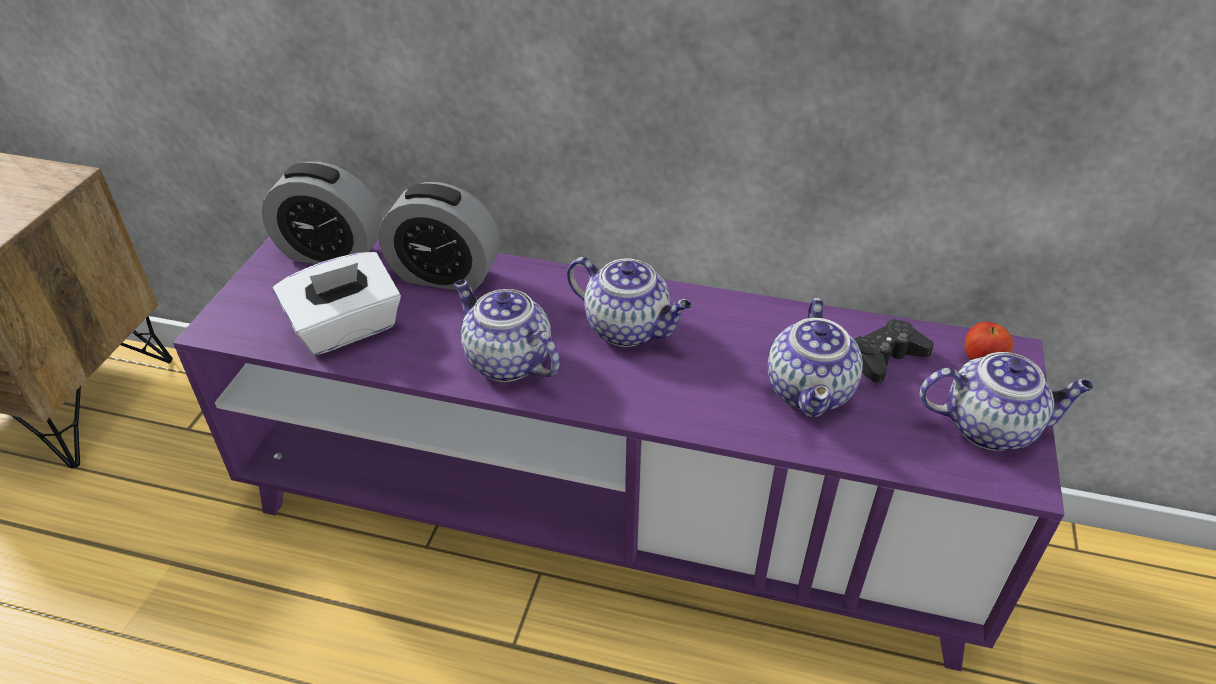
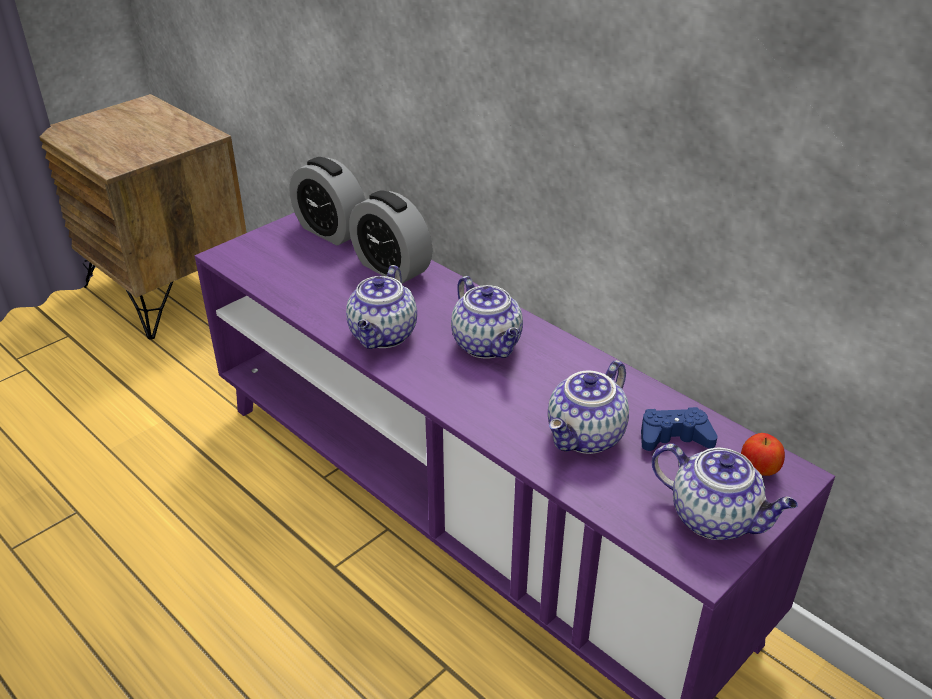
camera: 30 degrees right, 5 degrees down
(347, 329) = (300, 281): white tissue box -> none
(506, 361) = (383, 336): teapot -> teapot turned 150 degrees counterclockwise
(886, 358) = (674, 437): black game controller -> blue game controller

